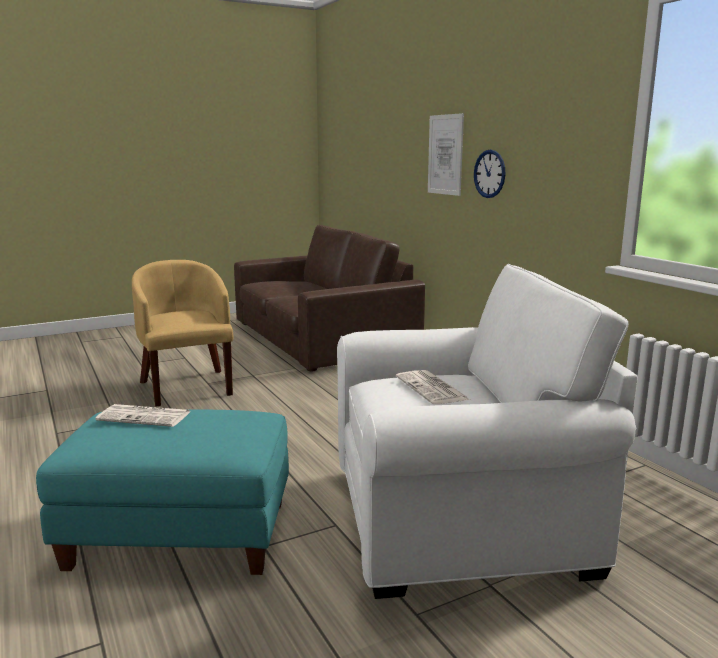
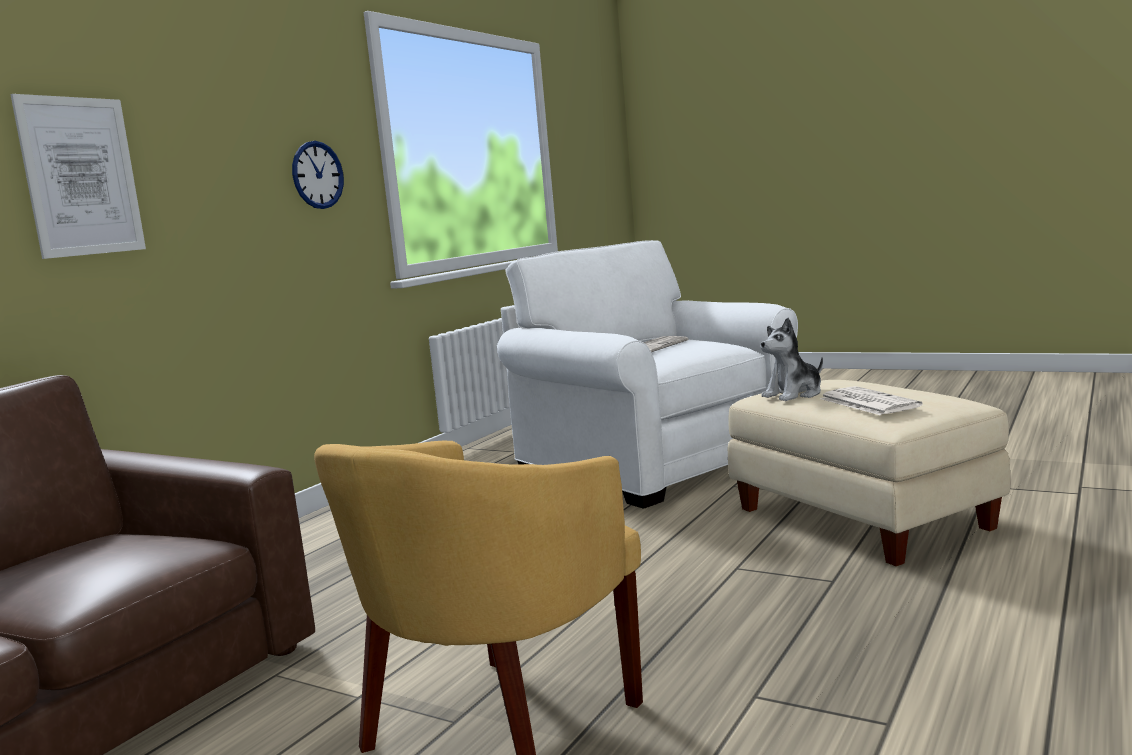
camera: 120 degrees left, 5 degrees down
(178, 535) = (864, 518): turquoise ottoman -> beige ottoman
(226, 416) = (794, 394): none -> plush toy
(489, 174) = (204, 203): wall clock -> wall clock (317, 175)

